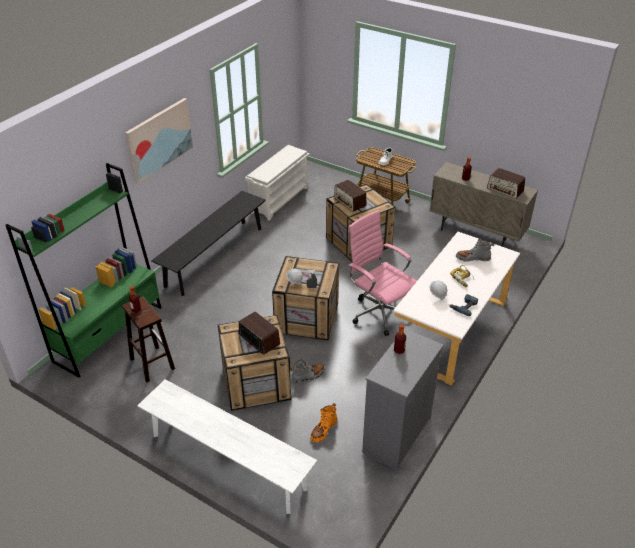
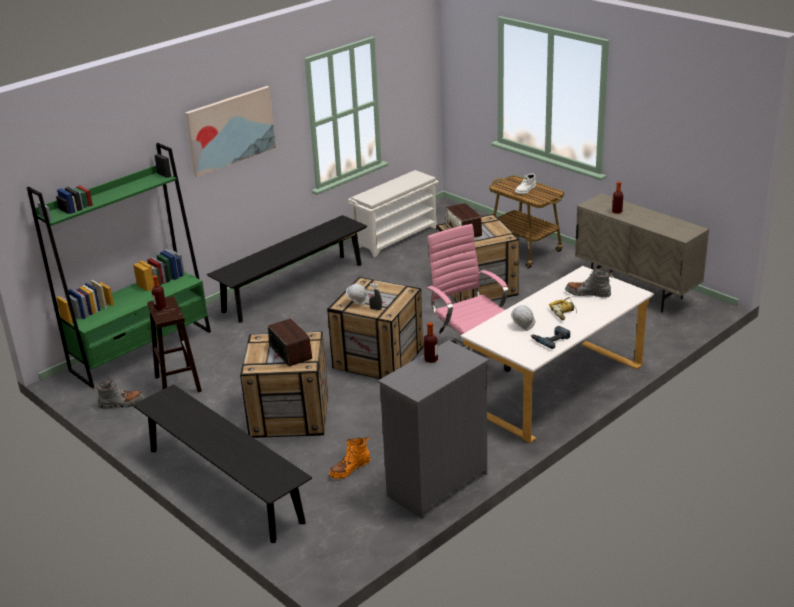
camera: 15 degrees right, 10 degrees down
(227, 461) = (224, 485): white bench -> black bench
(308, 376) = (354, 414): grey boot -> grey boot (121, 403)
(505, 190) = (664, 226): radio -> none

